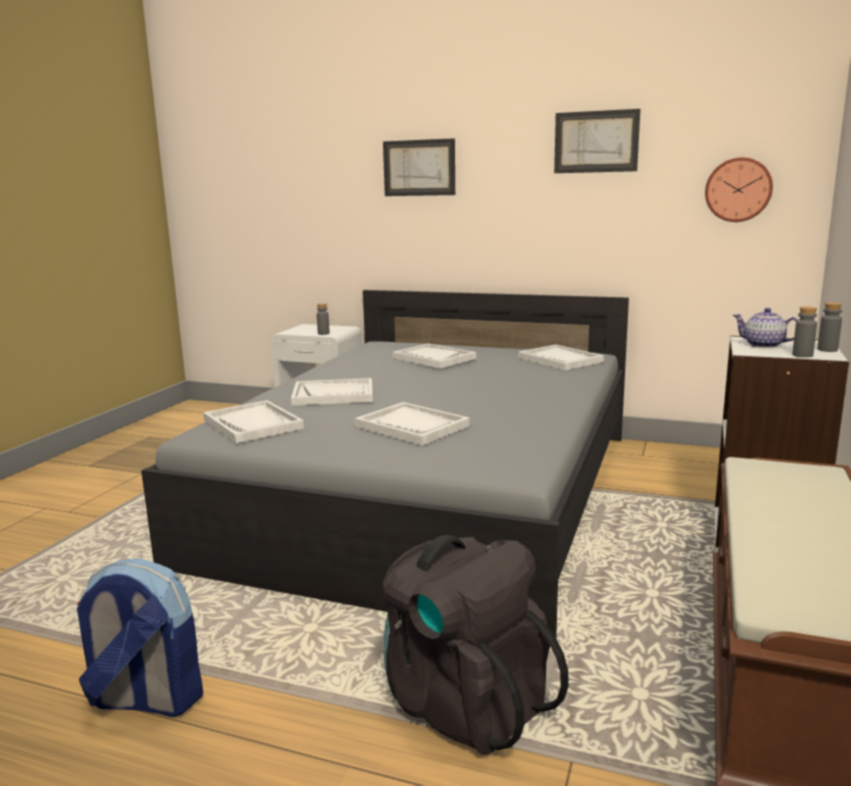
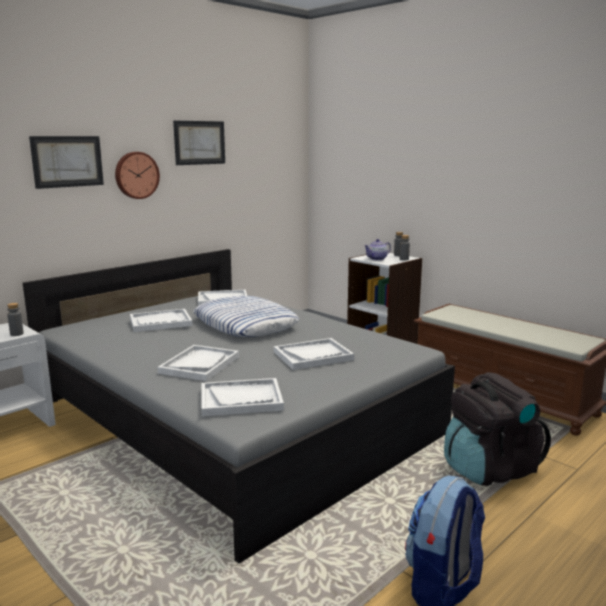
camera: 65 degrees left, 0 degrees up
(484, 384) = (245, 324): none -> pillow
(738, 189) = (272, 174): wall clock -> wall clock (136, 175)

